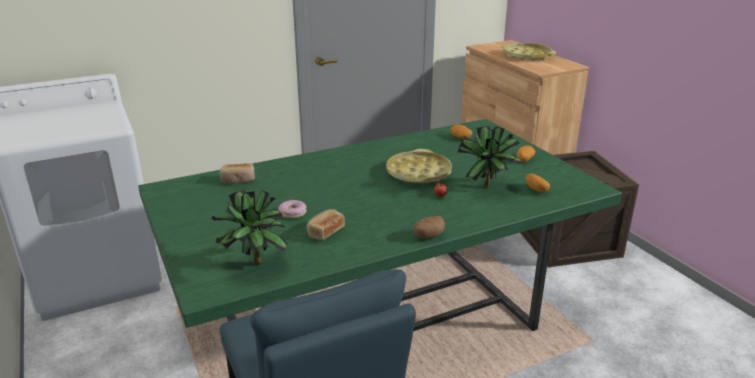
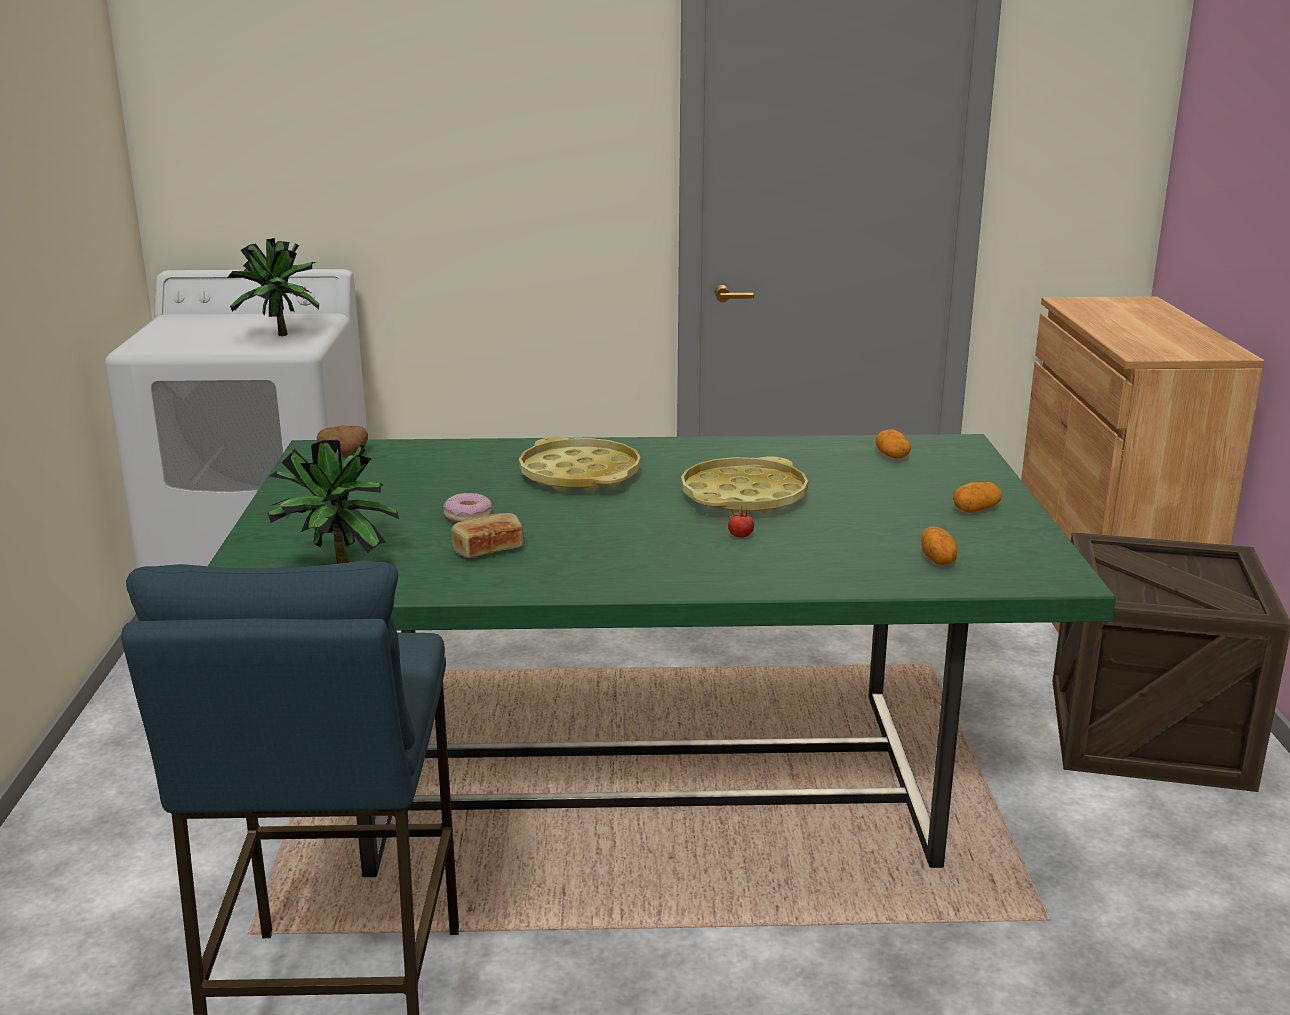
camera: 25 degrees right, 5 degrees down
(238, 180) = (437, 457): bread -> none
(428, 236) = (646, 588): potato -> potato (343, 454)
(488, 189) = (842, 542): potted plant -> potted plant (280, 336)
(527, 56) = (1148, 326): yellow tray -> yellow tray (580, 475)

